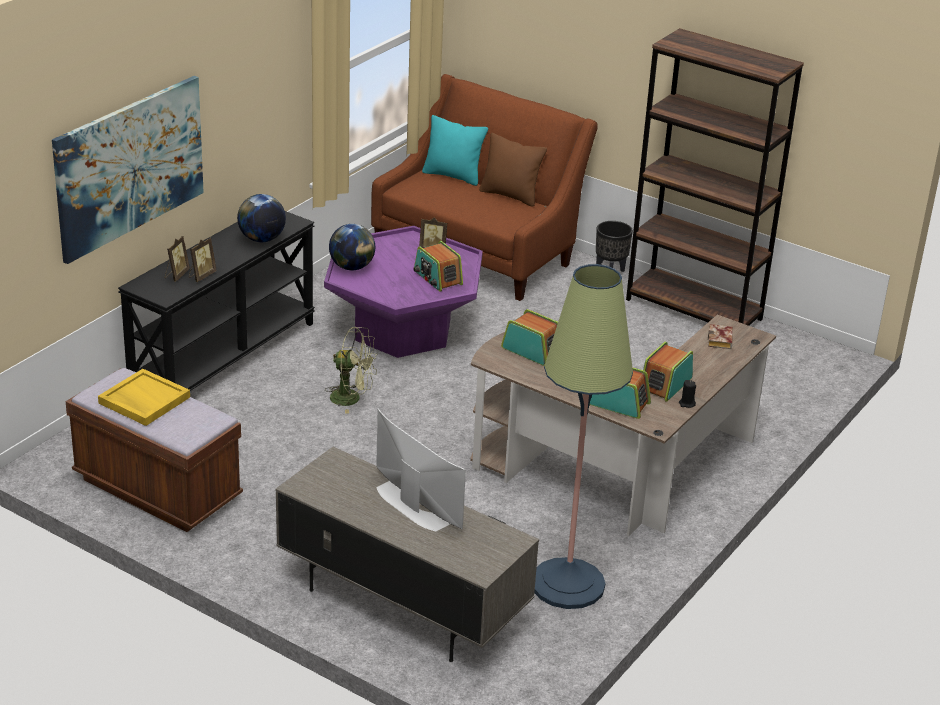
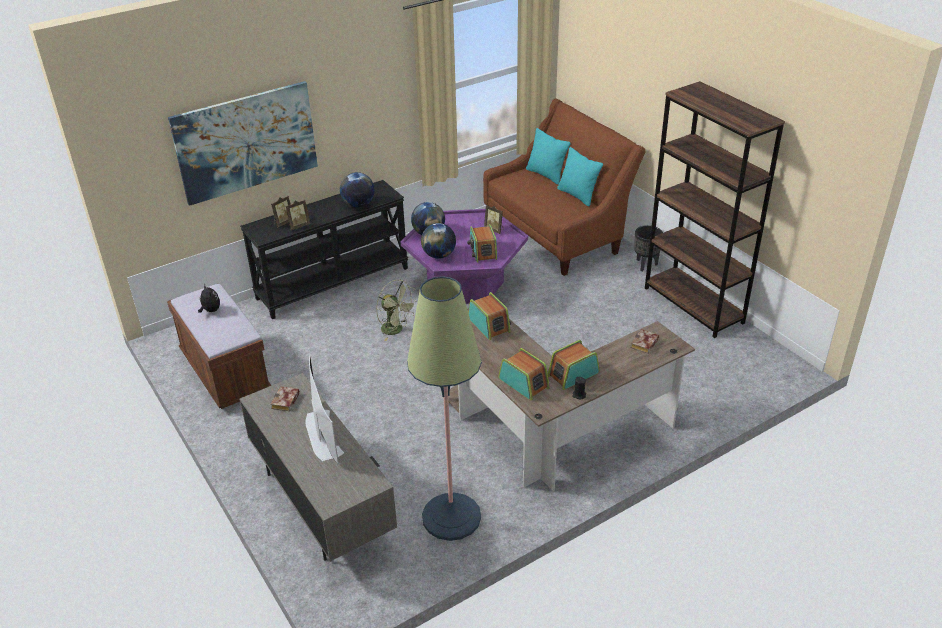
camera: 25 degrees right, 5 degrees up
(143, 400) = (210, 310): yellow tray -> plush toy
(339, 481) = (286, 402): none -> book
(385, 291) = (439, 255): none -> globe
(510, 195) = (578, 195): brown pillow -> turquoise pillow

